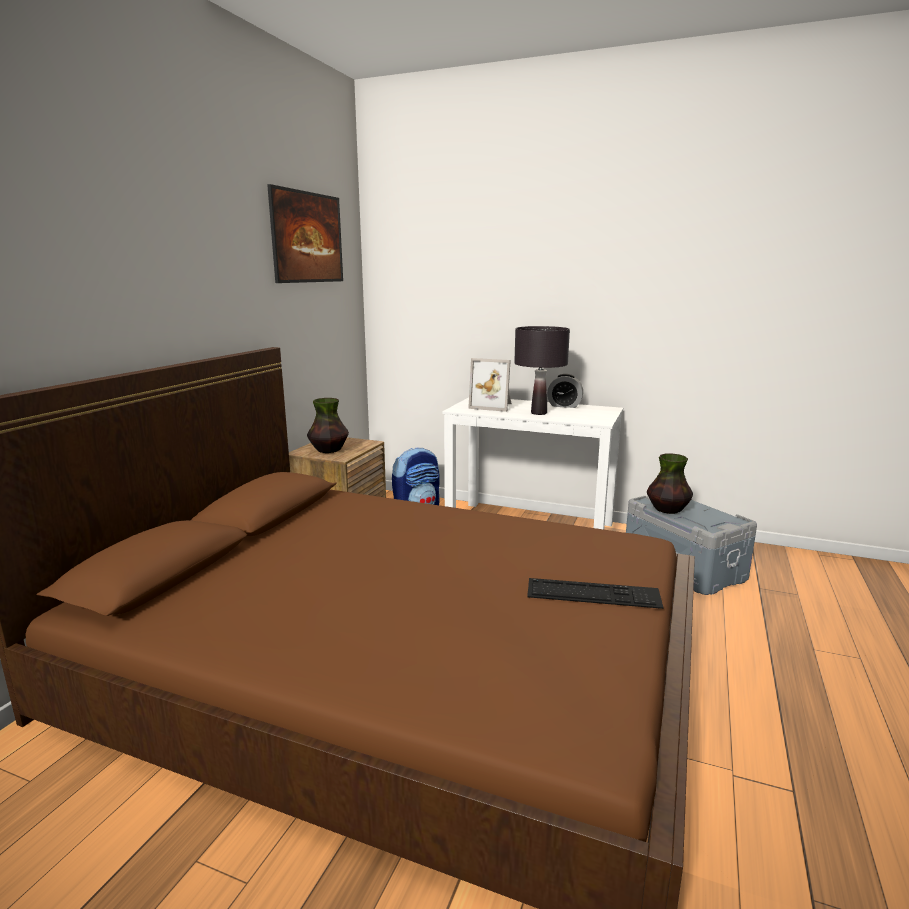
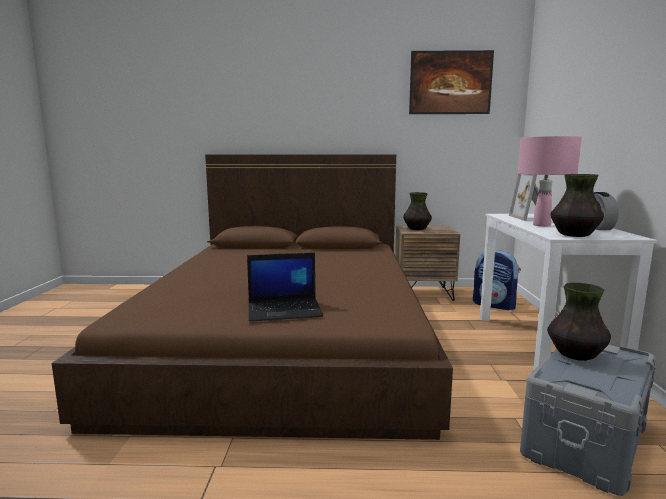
camera: 70 degrees right, 5 degrees down
(538, 413) = (542, 225): black table lamp -> pink table lamp
(593, 594) = (285, 310): keyboard -> laptop
(596, 417) = (574, 235): none -> vase

